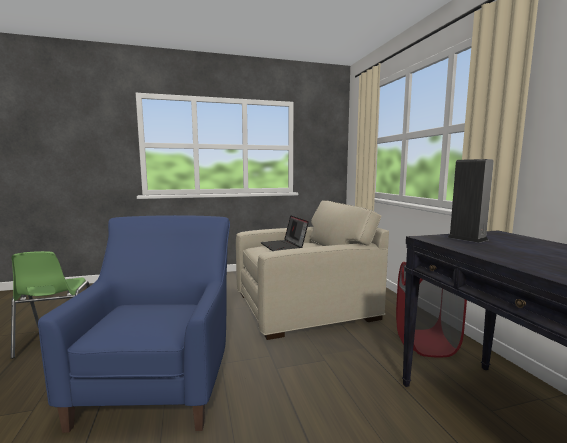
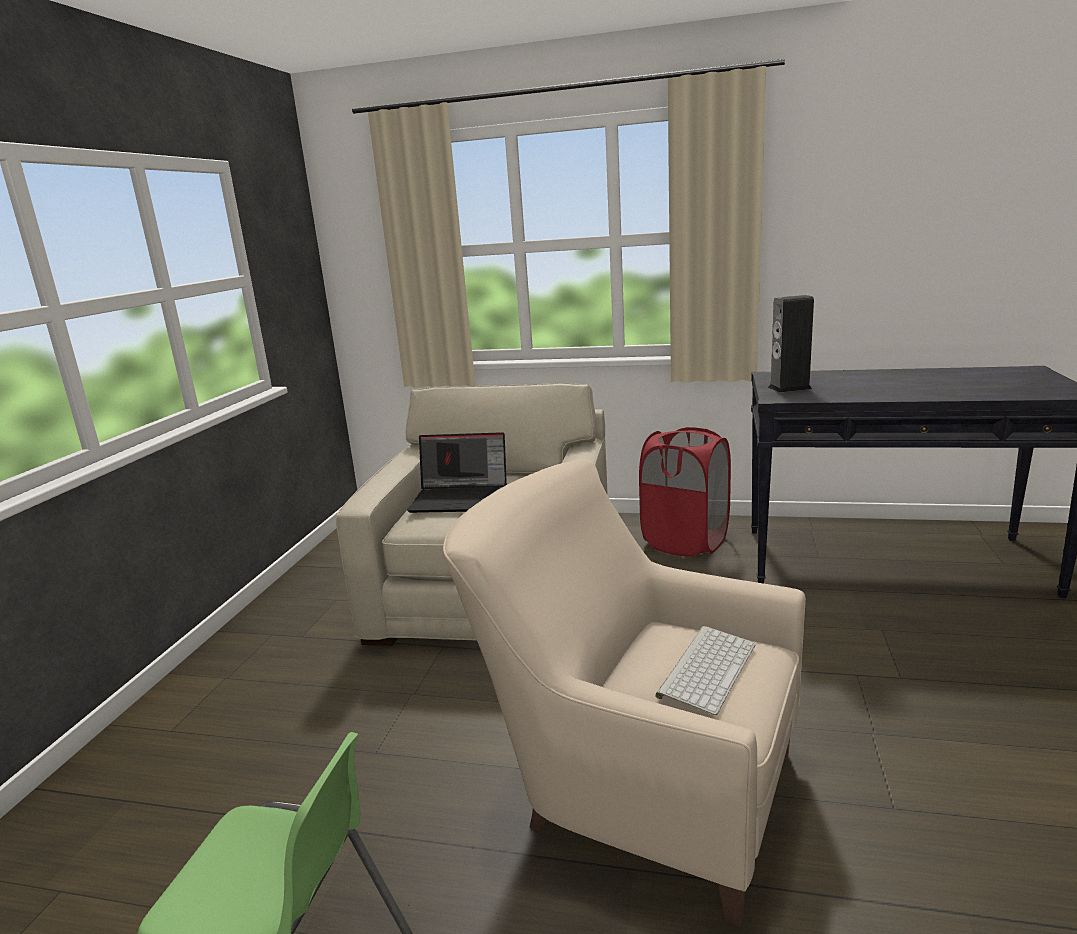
camera: 60 degrees left, 10 degrees up
(140, 317) = (706, 668): none -> keyboard
(162, 378) = (635, 787): blue armchair -> beige armchair

